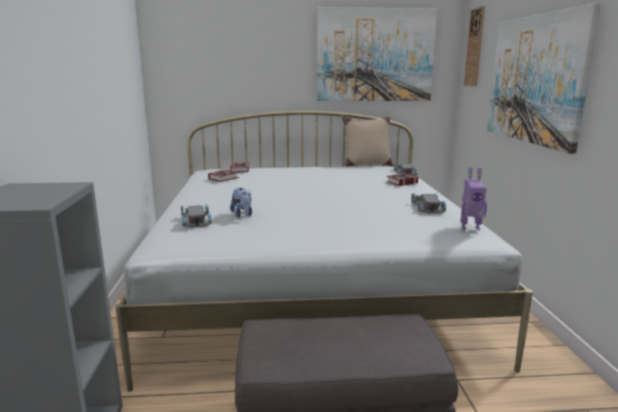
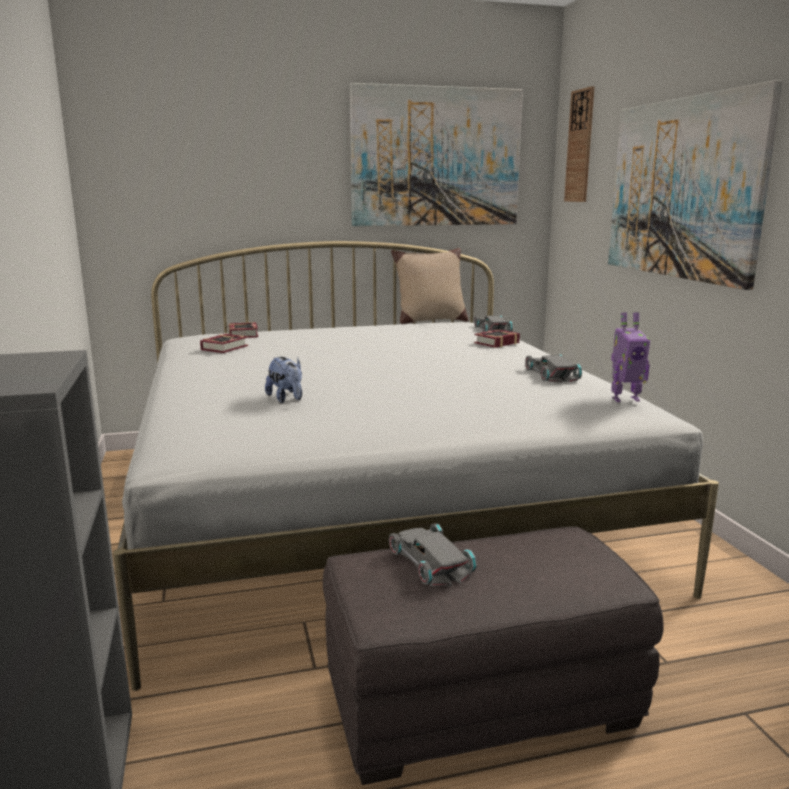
camera: 10 degrees left, 0 degrees up
(196, 219) = (217, 409): grey toy car -> grey toy car (431, 561)

